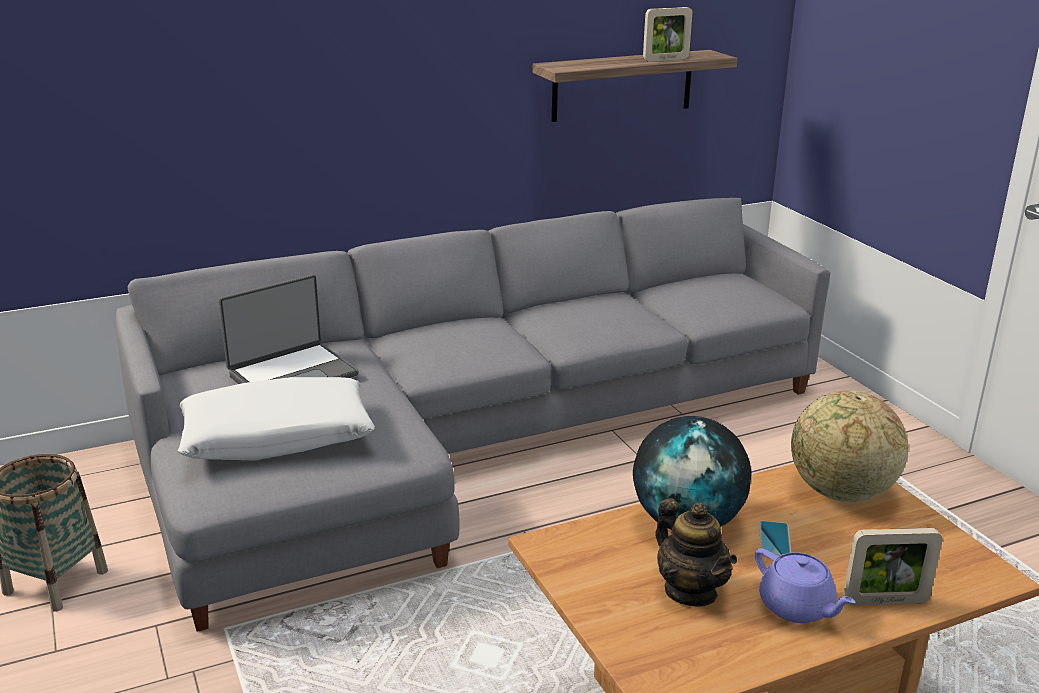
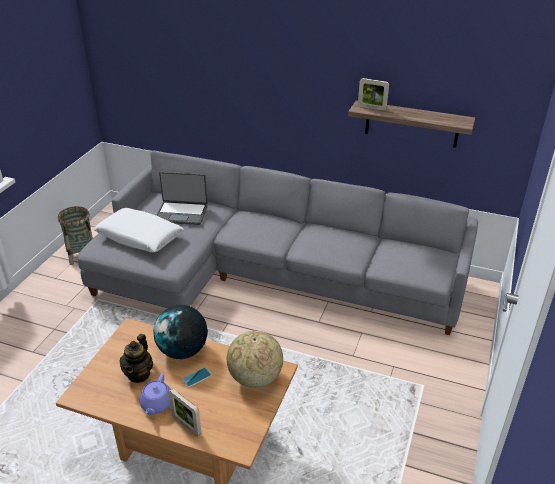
camera: 45 degrees right, 10 degrees up
(665, 59) = (426, 118): picture frame -> picture frame (371, 108)

